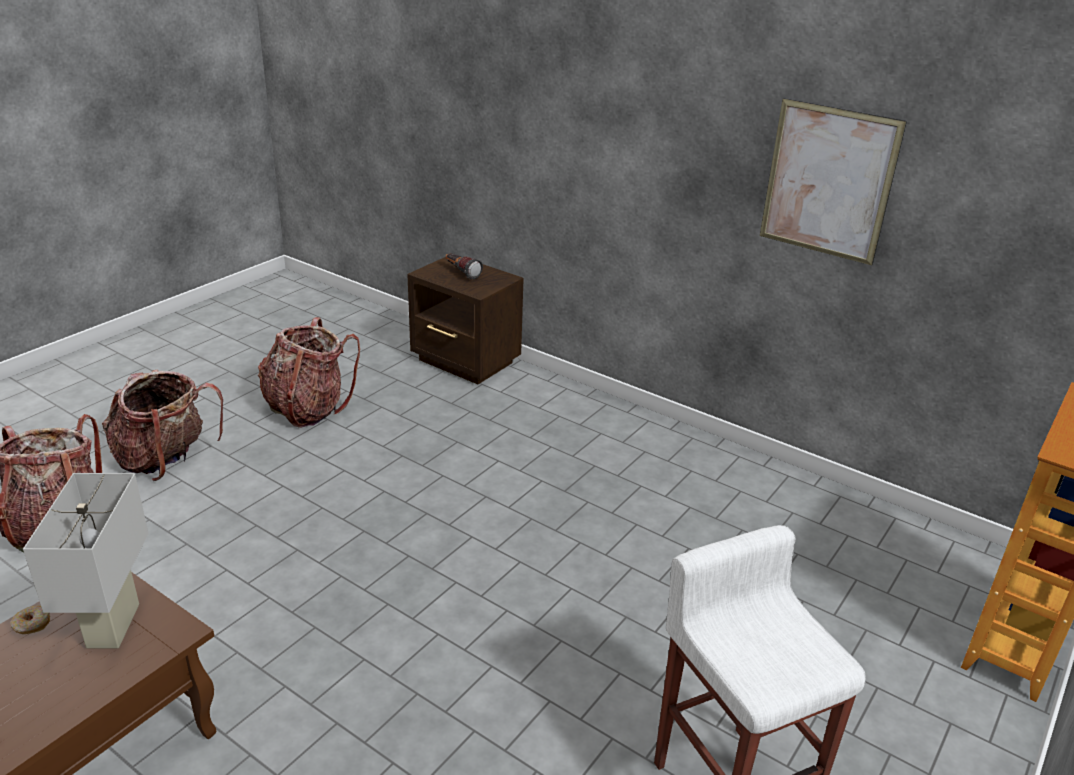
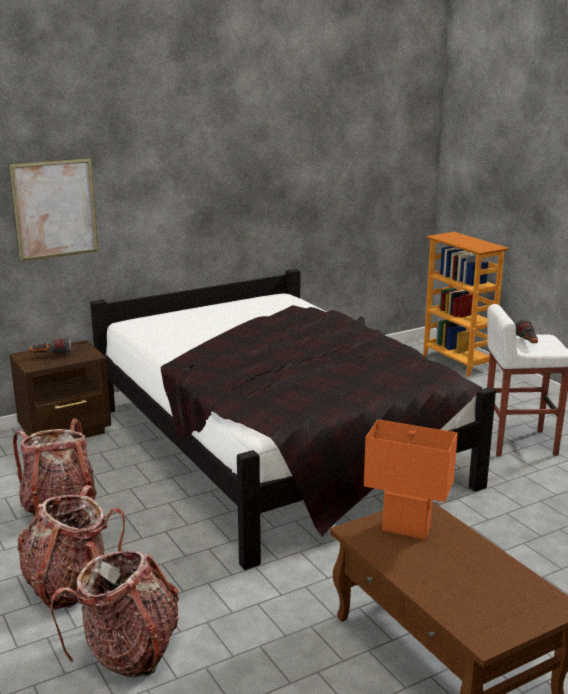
camera: 65 degrees left, 10 degrees down
(32, 625) = (390, 560): donut -> none
(113, 626) = (406, 529): white table lamp -> orange table lamp
(527, 513) = (278, 447): none -> black bed
(765, 634) = (527, 343): none -> flashlight
(828, 182) = (283, 187): picture -> picture (55, 209)

